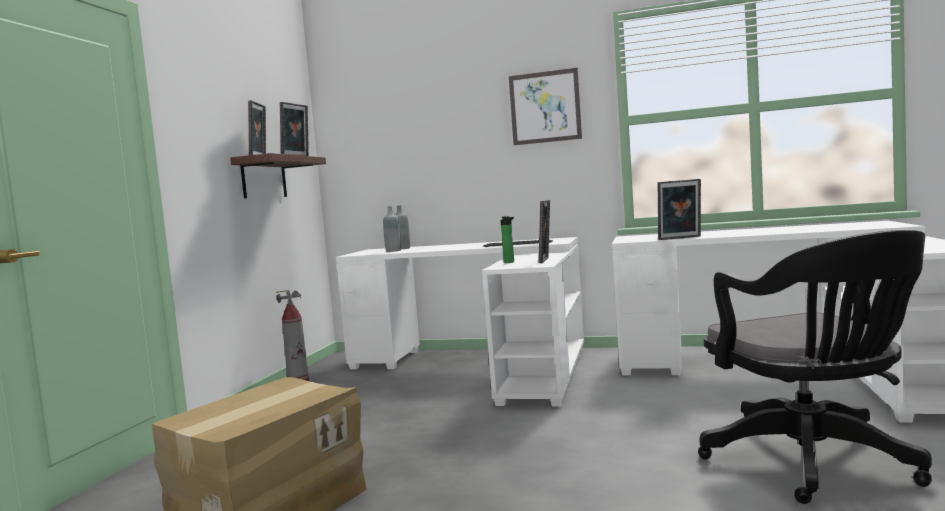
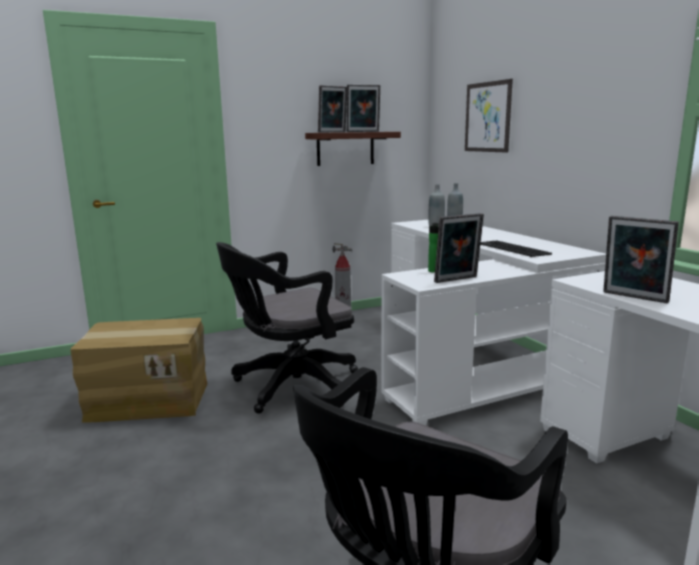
camera: 50 degrees right, 10 degrees up
(397, 434) = (290, 387): none -> black office chair
(545, 107) = (603, 86): picture -> picture (487, 117)

